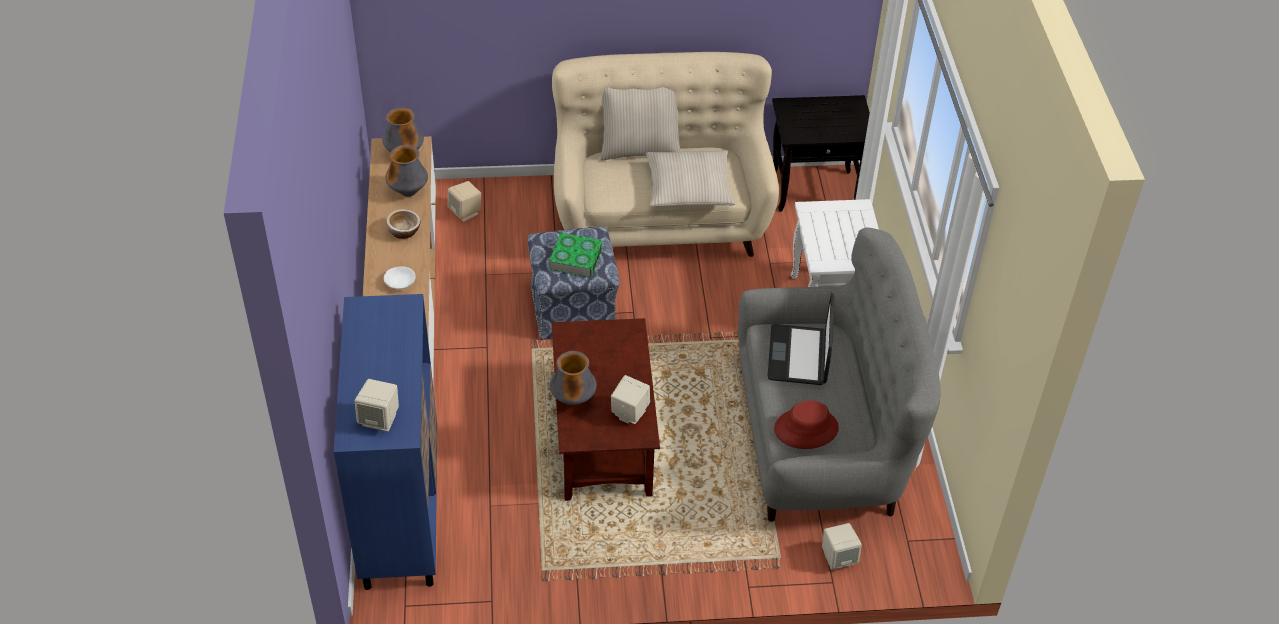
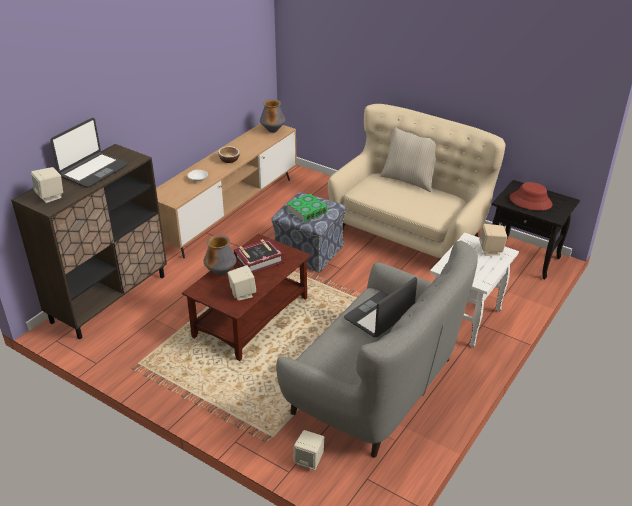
camera: 40 degrees right, 10 degrees down
(378, 353) = (93, 171): none -> laptop
(401, 512) = (109, 298): blue cabinet -> brown cabinet
(408, 192) = (253, 146): vase -> none
(465, 212) = (306, 188): beige speaker -> beige speaker (491, 250)
(596, 358) = (259, 260): none -> book
(688, 188) = (415, 207): beige pillow -> none
(806, 428) = (335, 355): red hat -> red hat (530, 201)

